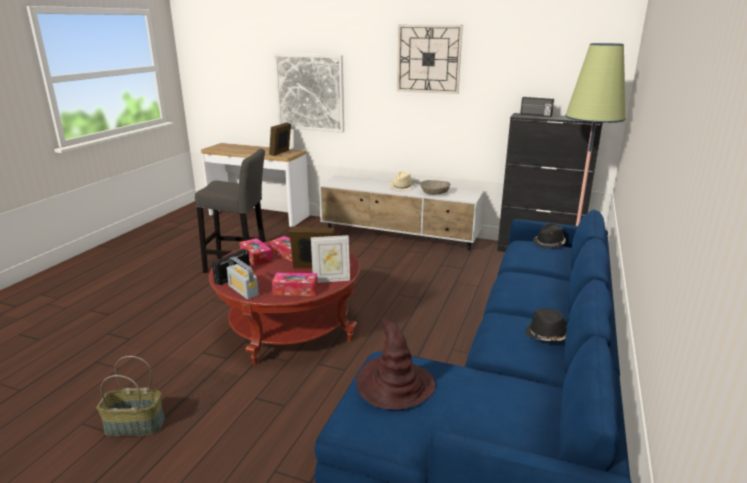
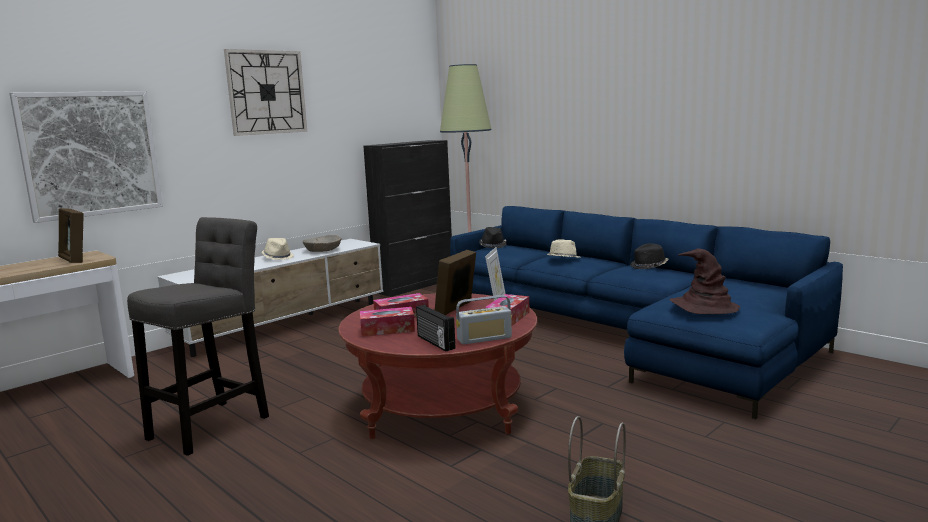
camera: 65 degrees left, 10 degrees down
(527, 284) = (563, 259): none -> beige hat
(535, 115) = (388, 143): radio -> none

